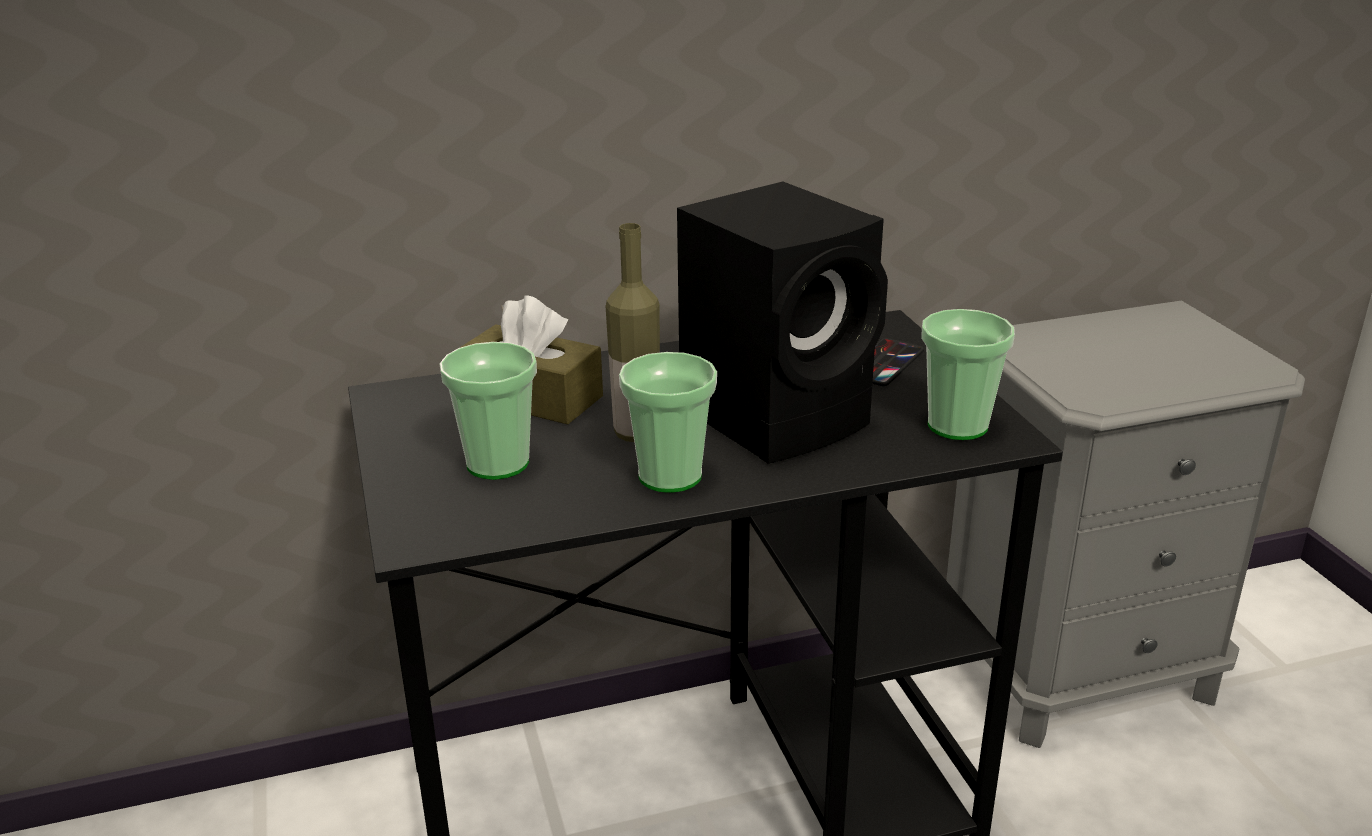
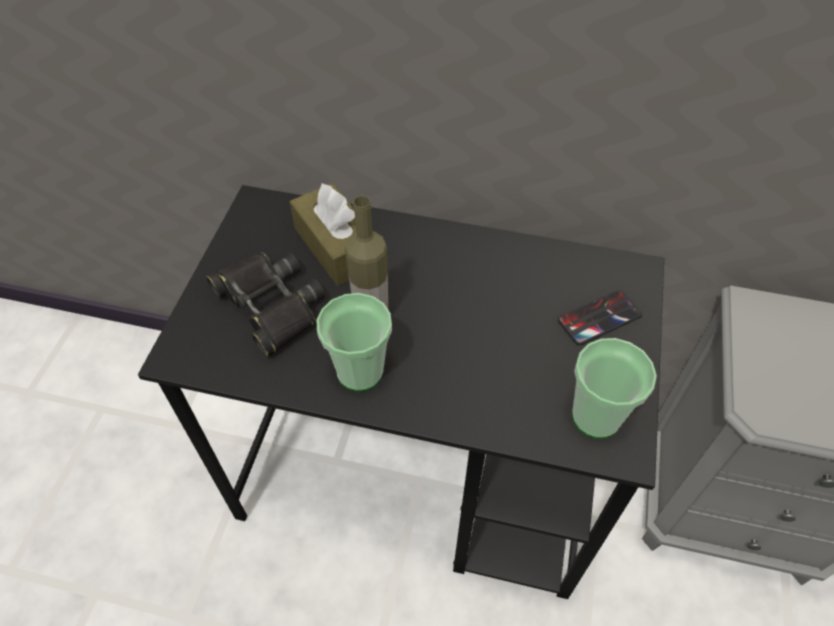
camera: 30 degrees right, 25 degrees up
(497, 463) = (269, 305): cup -> black binoculars
(780, 416) = (478, 343): black speaker -> none

